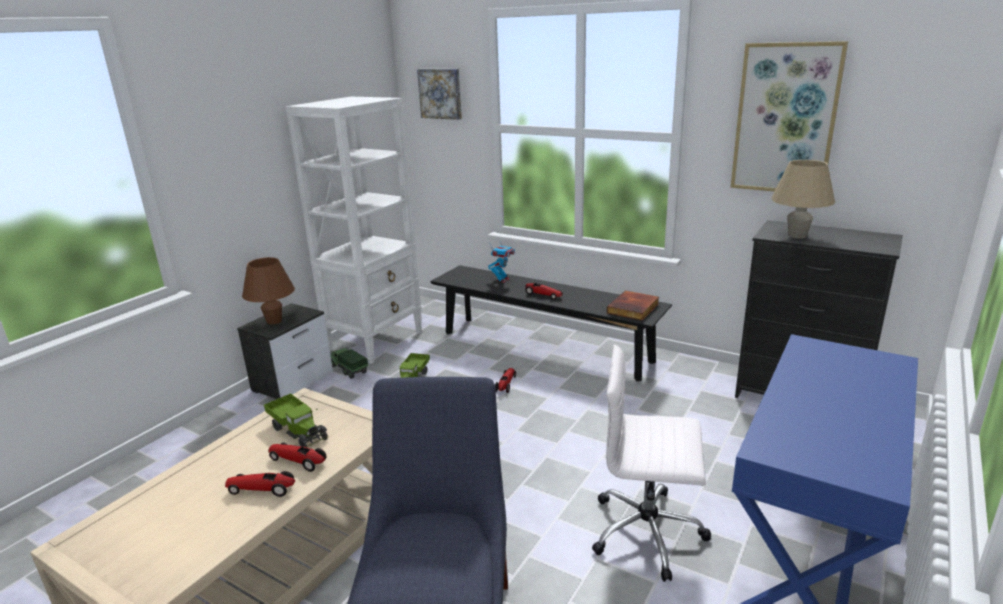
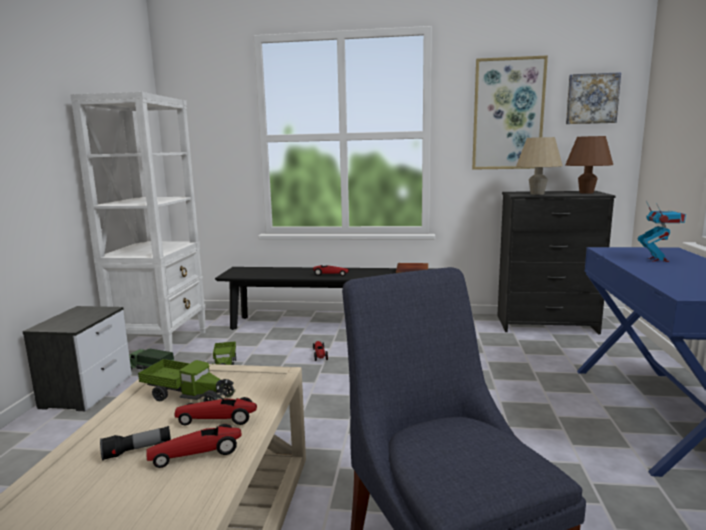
camera: 25 degrees left, 10 degrees down
(232, 474) = (137, 450): none -> flashlight
(274, 321) = (68, 320): brown table lamp -> brown table lamp (586, 192)
(441, 93) = (205, 111): picture -> picture (592, 99)
(502, 280) = (284, 270): toy robot -> toy robot (657, 260)
(648, 532) = (538, 429): white office chair -> none

